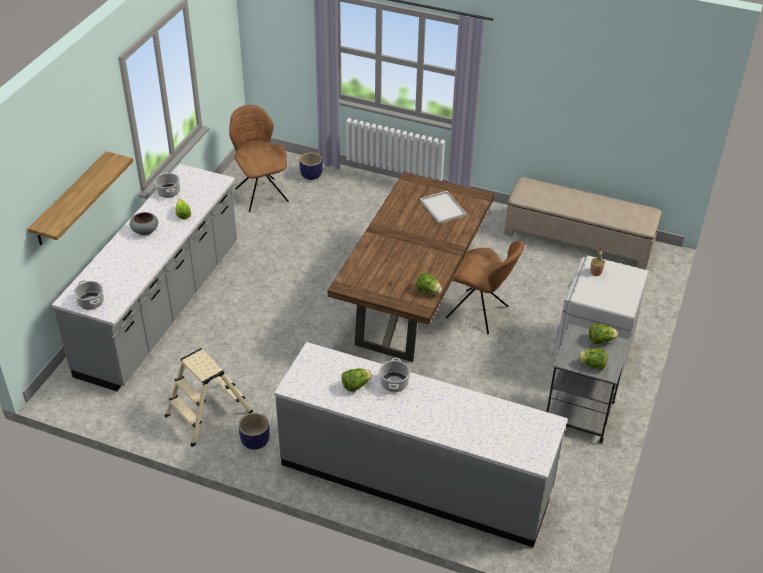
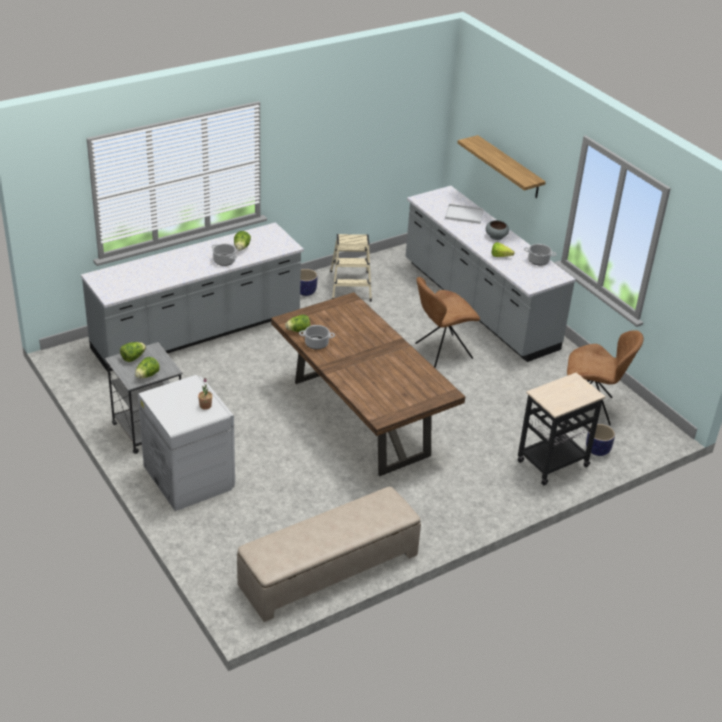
camera: 125 degrees right, 5 degrees down
(91, 302) = (437, 196): cooking pot -> cooking pot (316, 344)
(353, 188) = (552, 465): none -> cart
(443, 208) = (387, 390): white tray -> white tray (463, 214)
(479, 313) = (305, 444): brown chair -> brown chair (441, 351)

